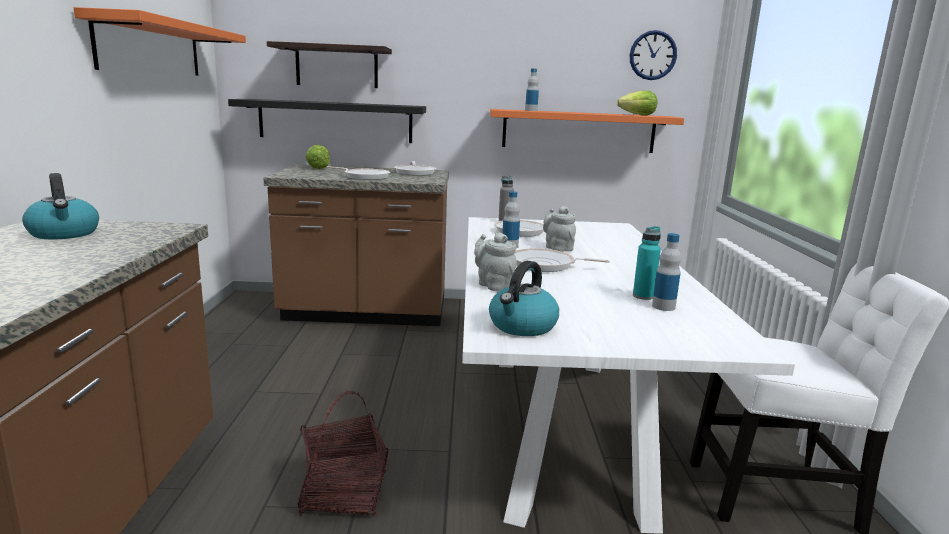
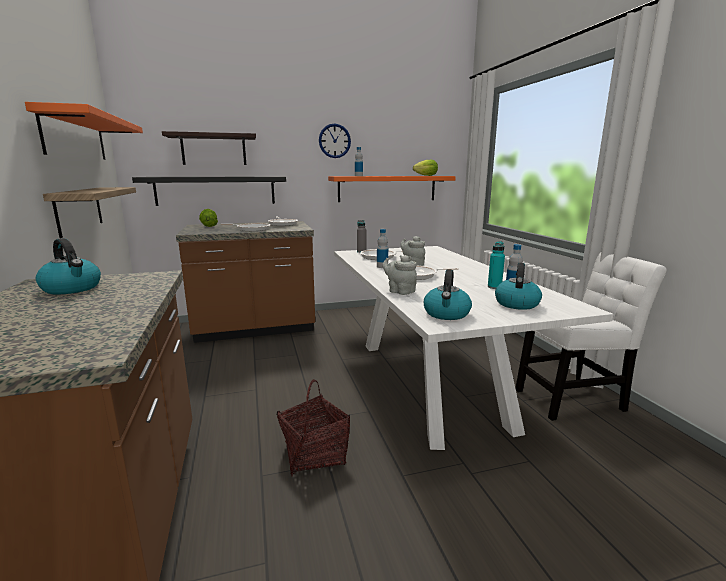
camera: 15 degrees left, 0 degrees up
(143, 137) = (79, 210): none -> shelf
(648, 325) = (516, 303): none -> kettle
(653, 55) = (429, 136): wall clock -> wall clock (334, 141)

